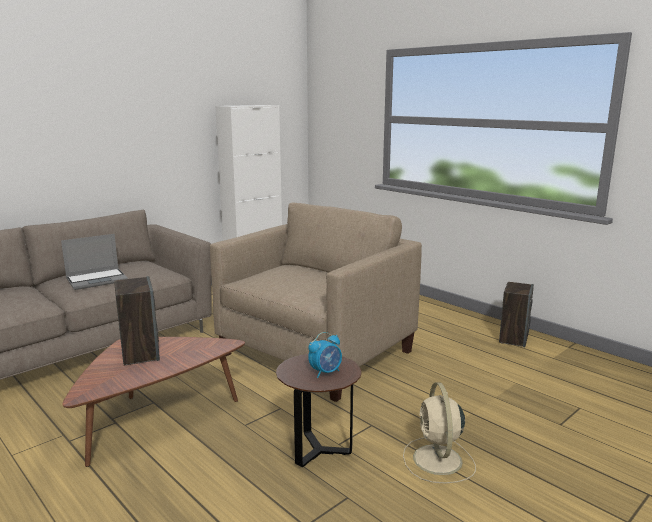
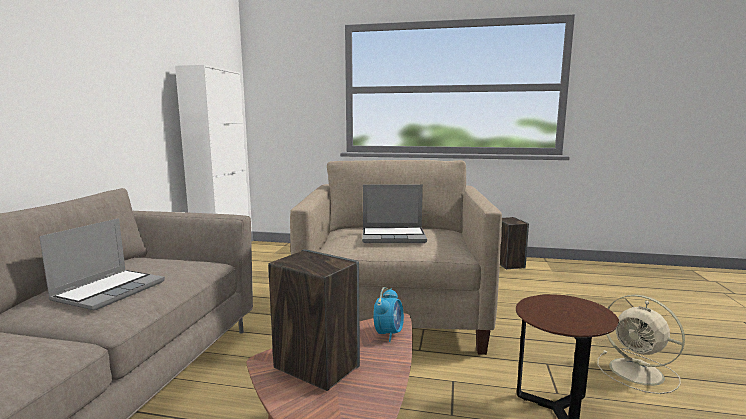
camera: 35 degrees left, 5 degrees down
(295, 280) = (394, 236): none -> laptop
(325, 372) = (574, 311): alarm clock -> alarm clock (389, 333)

